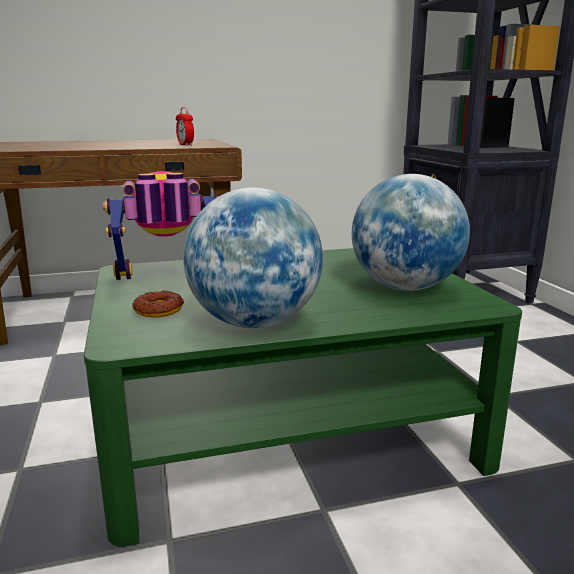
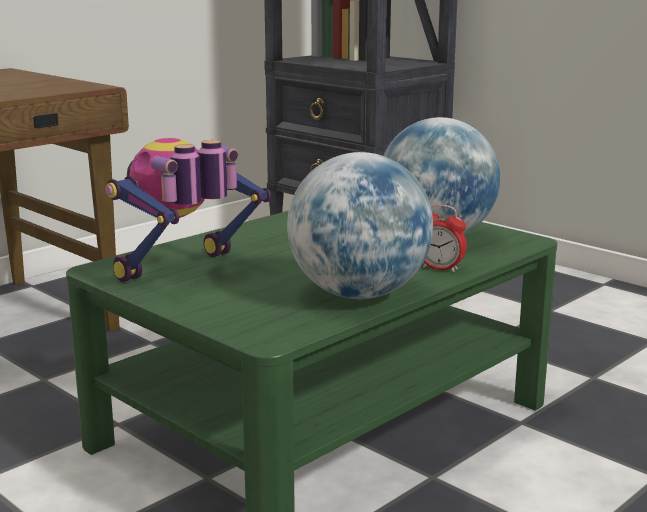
camera: 30 degrees left, 0 degrees up
(158, 310) = (241, 302): donut -> none
(185, 145) = (37, 88): alarm clock -> alarm clock (440, 268)

